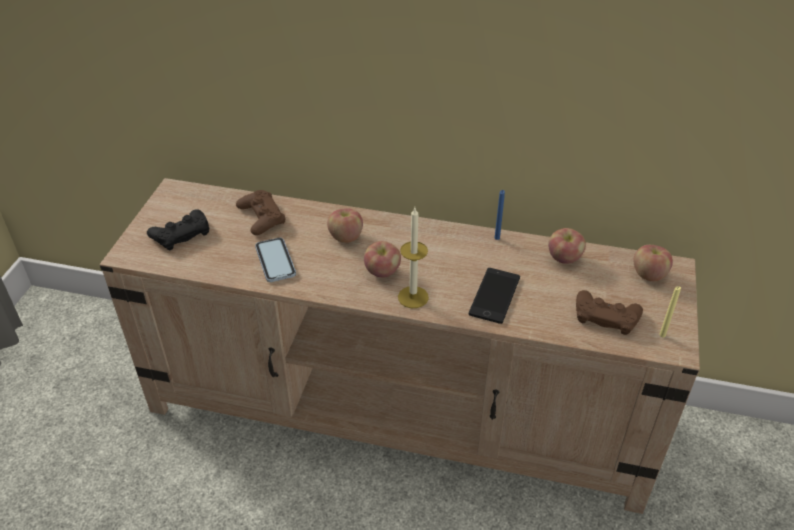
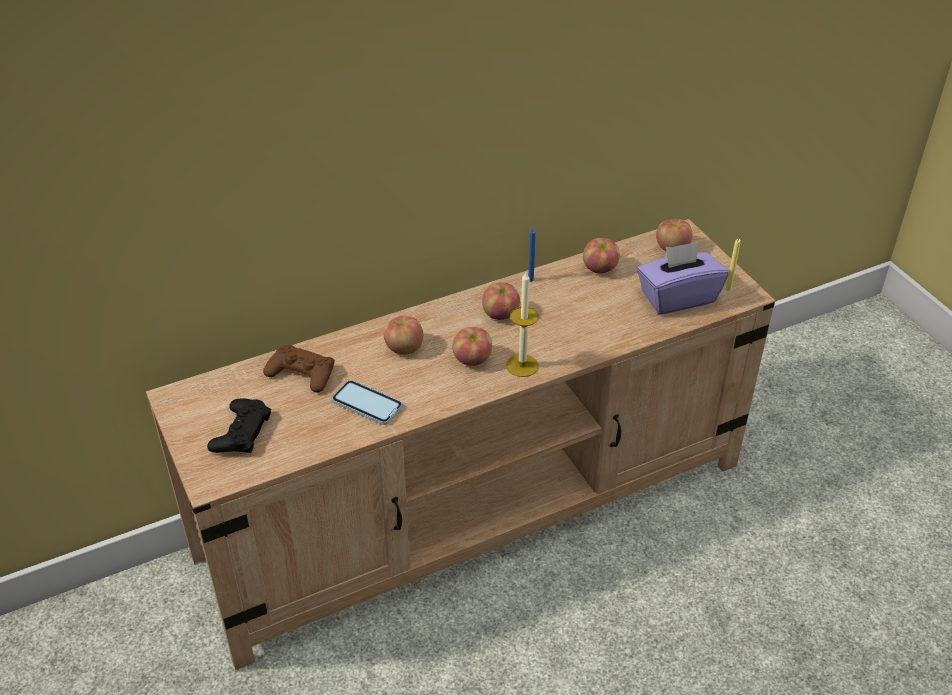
camera: 40 degrees left, 0 degrees up
(443, 251) = (500, 314): none -> apple
(494, 296) = (583, 328): phone -> none
(606, 316) = (677, 297): brown game controller -> purple tissue box

